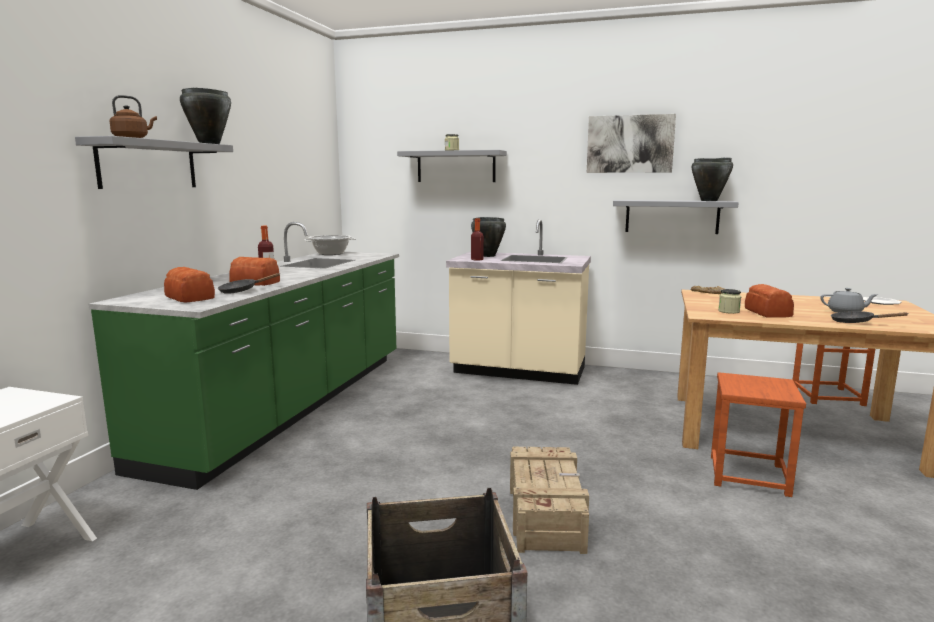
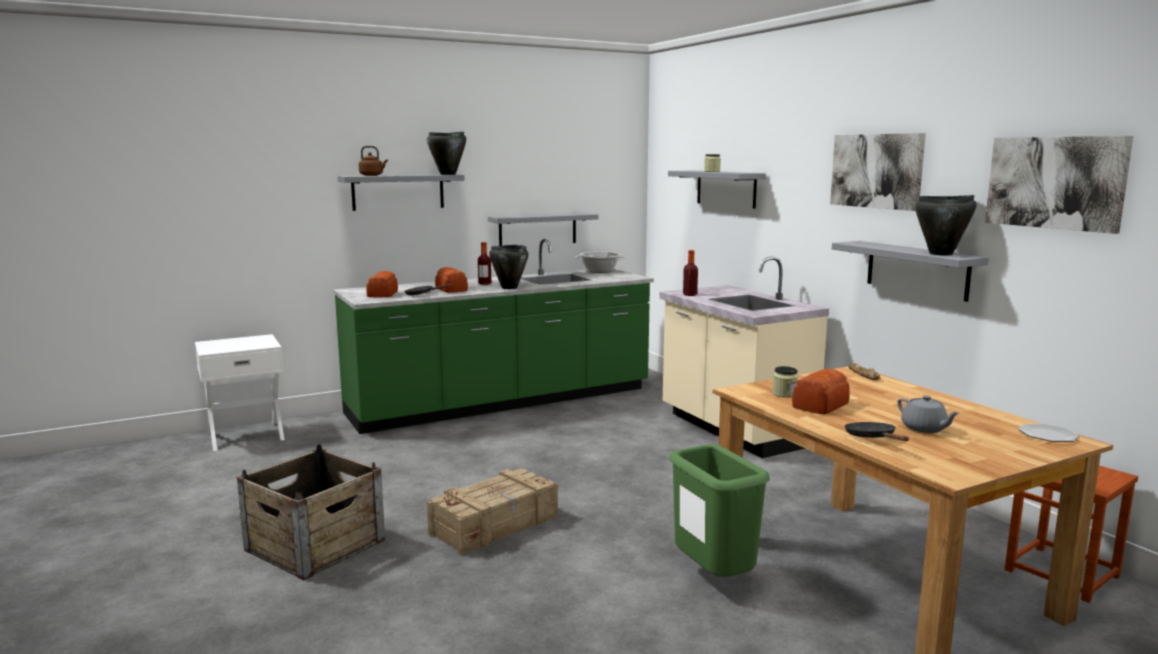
camera: 45 degrees right, 0 degrees up
(273, 213) = (537, 229): none -> grey shelf
(487, 256) = (720, 292): black cooking pot -> black cooking pot (509, 287)
(748, 475) = (712, 579): brown stool -> green trash can
(784, 146) = (1055, 182): none -> picture

